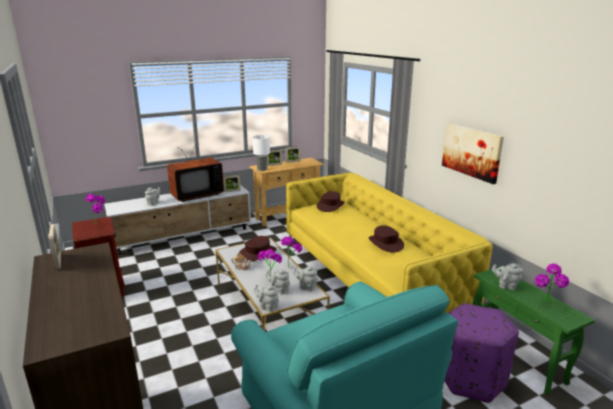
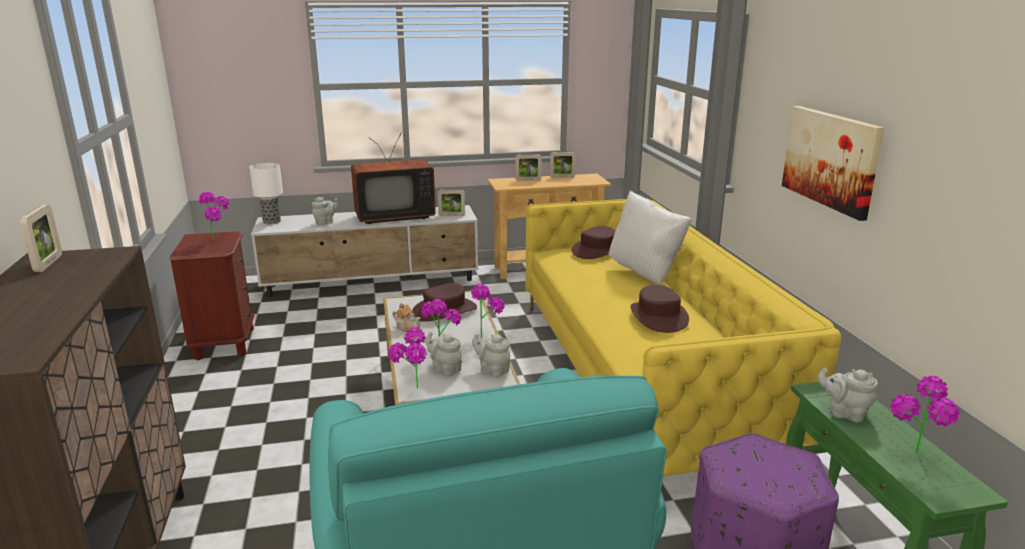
camera: 15 degrees right, 0 degrees up
(262, 169) = (504, 185): table lamp -> table lamp (272, 221)
(267, 306) = (412, 391): grey teapot -> potted plant
(364, 217) = (645, 273): none -> white pillow

